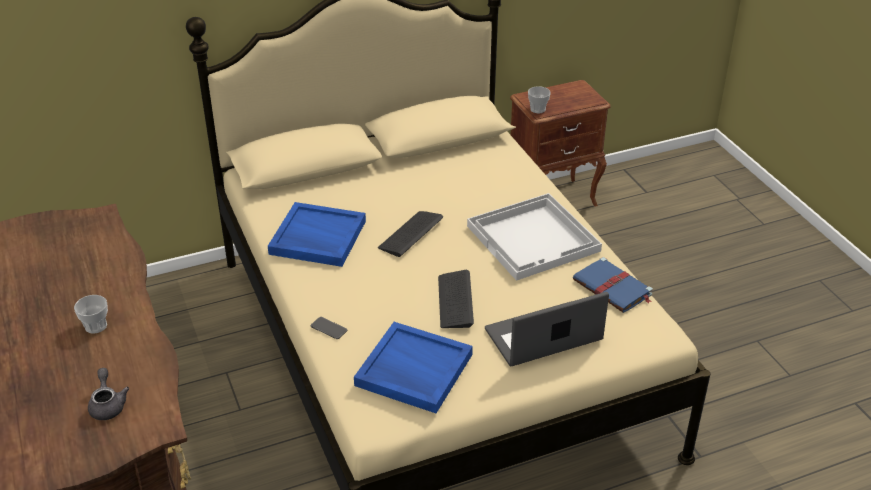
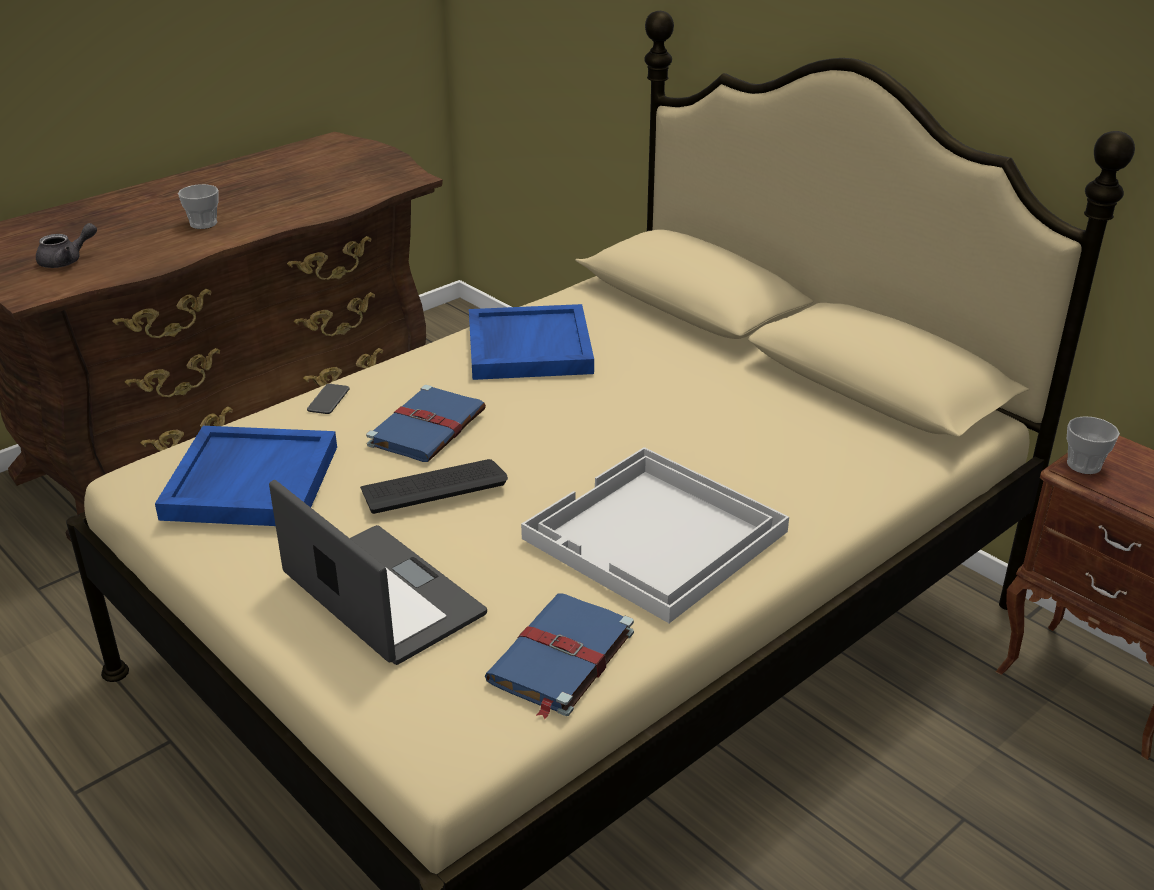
camera: 70 degrees right, 5 degrees down
(391, 291) = (428, 427): none -> blue book
(410, 234) = (585, 415): keyboard -> none

